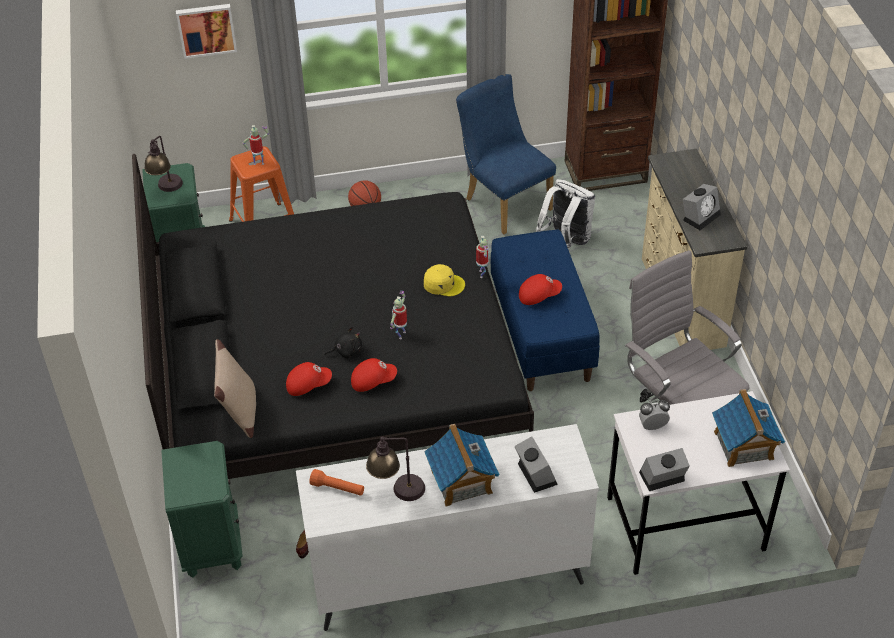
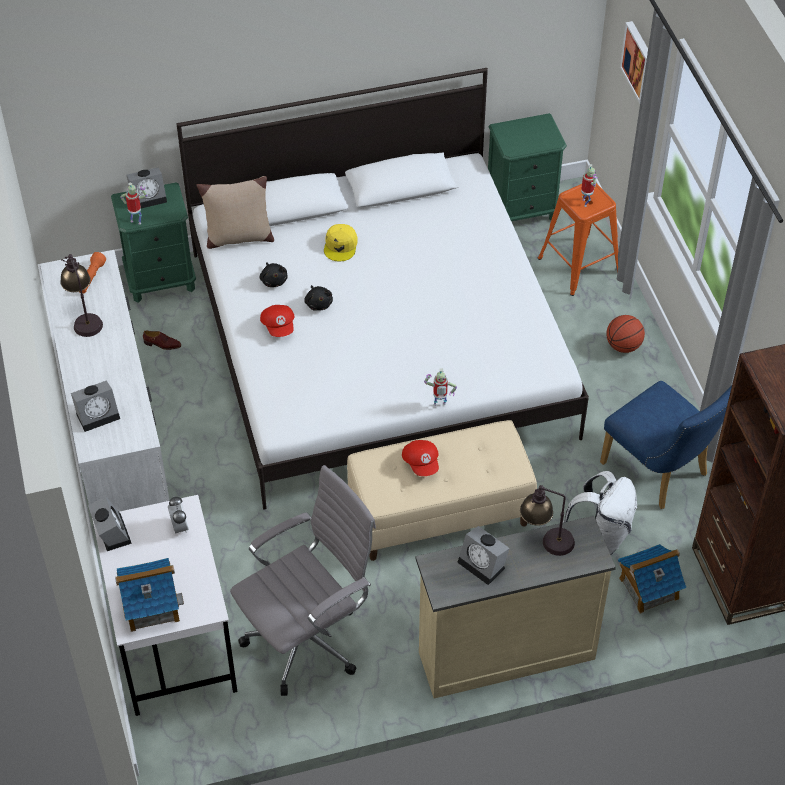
camera: 85 degrees right, 5 degrees up
(167, 190) = (519, 135): table lamp -> table lamp (545, 541)
(179, 473) = (149, 197): none -> alarm clock
(308, 385) = (274, 280): red cap -> black plush toy
(335, 366) = (379, 343): black bed -> white bed
(400, 334) = (341, 342): toy robot -> toy robot (136, 221)
(443, 284) = (420, 372): yellow cap -> yellow cap (341, 246)
(461, 482) = (92, 361): toy house -> toy house (648, 588)
(504, 201) = (660, 473): blue chair -> blue chair turned 90 degrees clockwise
(540, 333) = (440, 514): blue bench -> beige bench

